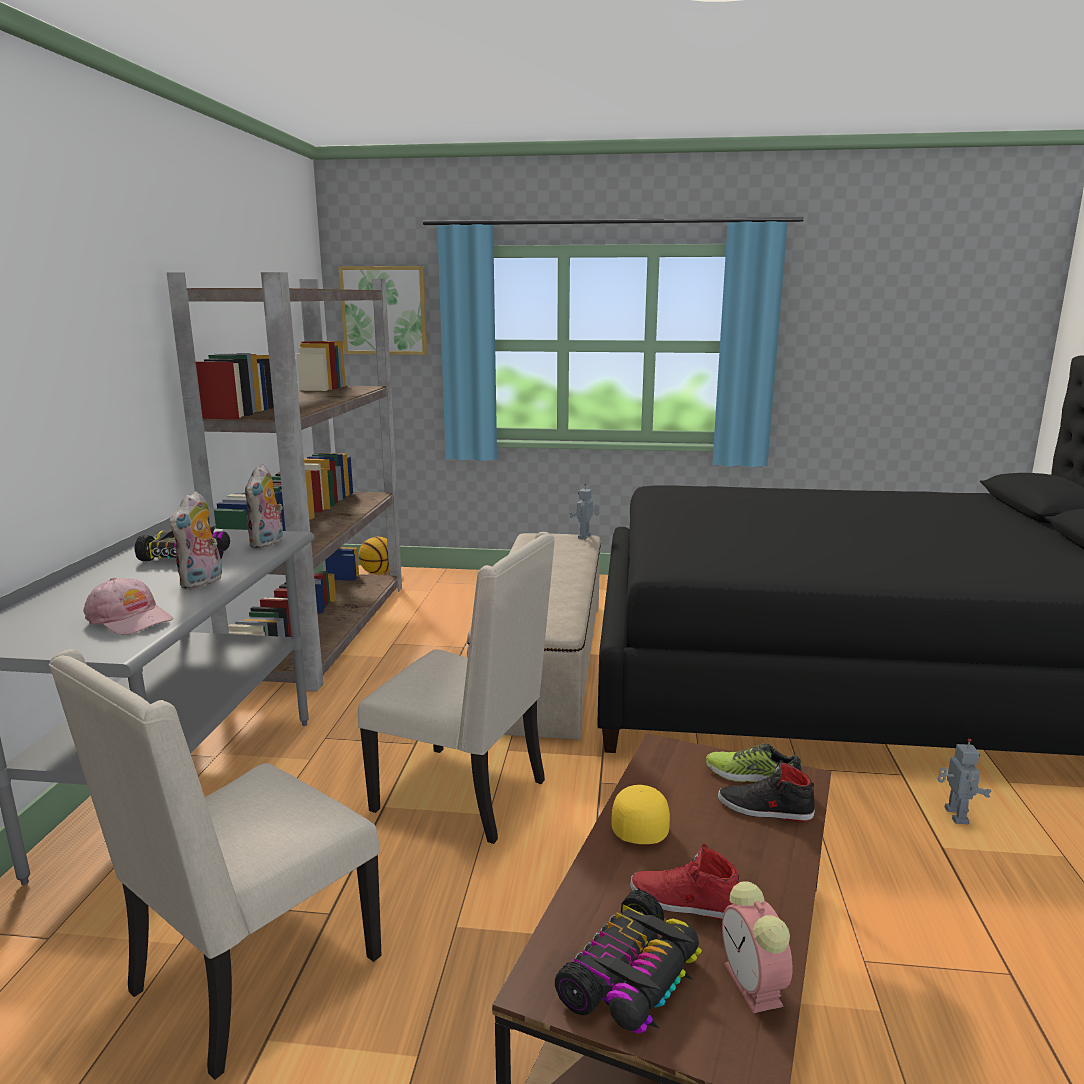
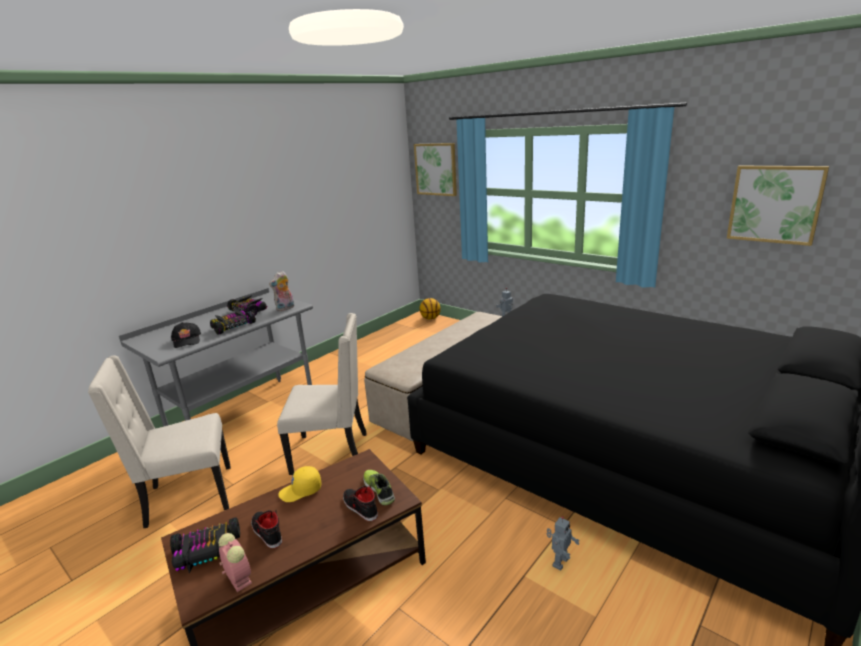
camera: 35 degrees right, 5 degrees up
(130, 619) = (187, 340): pink cap -> black cap
(202, 582) = (232, 326): plush toy -> toy car
(324, 629) = (371, 347): brown bookcase -> none
(465, 795) = (332, 452): beige chair -> beige chair turned 60 degrees counterclockwise
(638, 823) = (301, 491): yellow cap -> yellow cap turned 150 degrees counterclockwise
(684, 901) = (266, 532): red shoe -> black shoe
(755, 987) = (238, 578): alarm clock -> alarm clock turned 120 degrees clockwise
(900, 346) = (774, 204): none -> picture

